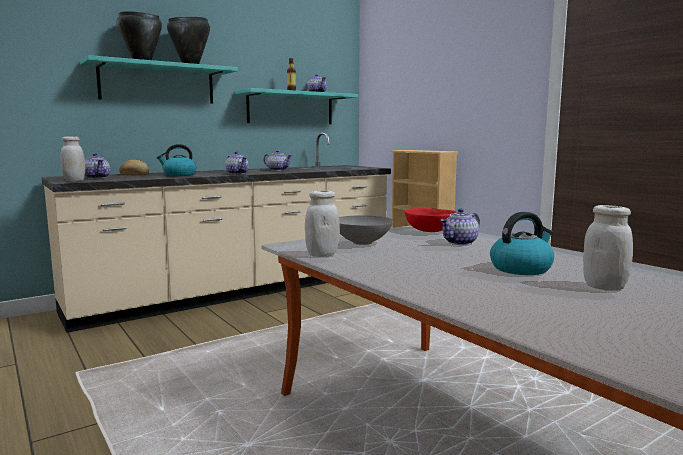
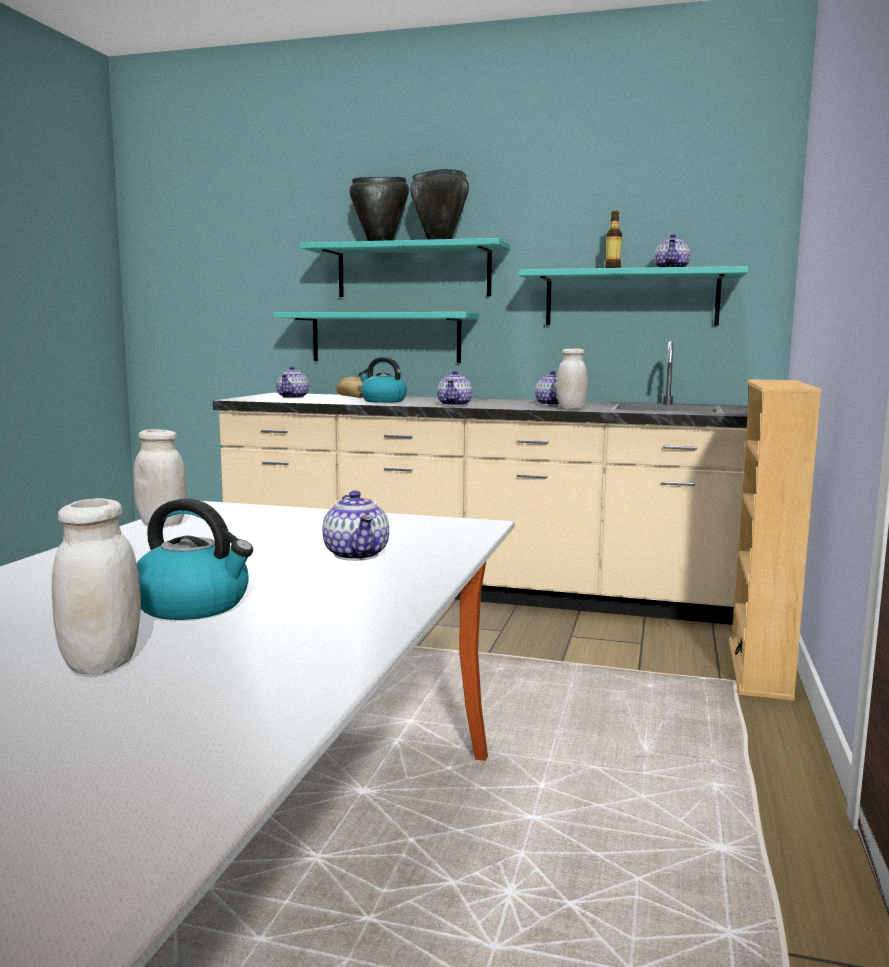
camera: 50 degrees right, 0 degrees up
(74, 181) = (249, 399): white jar -> white jar (571, 408)
(139, 130) = (385, 337): none -> turquoise shelf
(363, 243) = (270, 523): grey bowl -> none
(430, 231) = (432, 531): red bowl -> none
(460, 243) = (358, 555): teapot -> teapot turned 120 degrees counterclockwise

